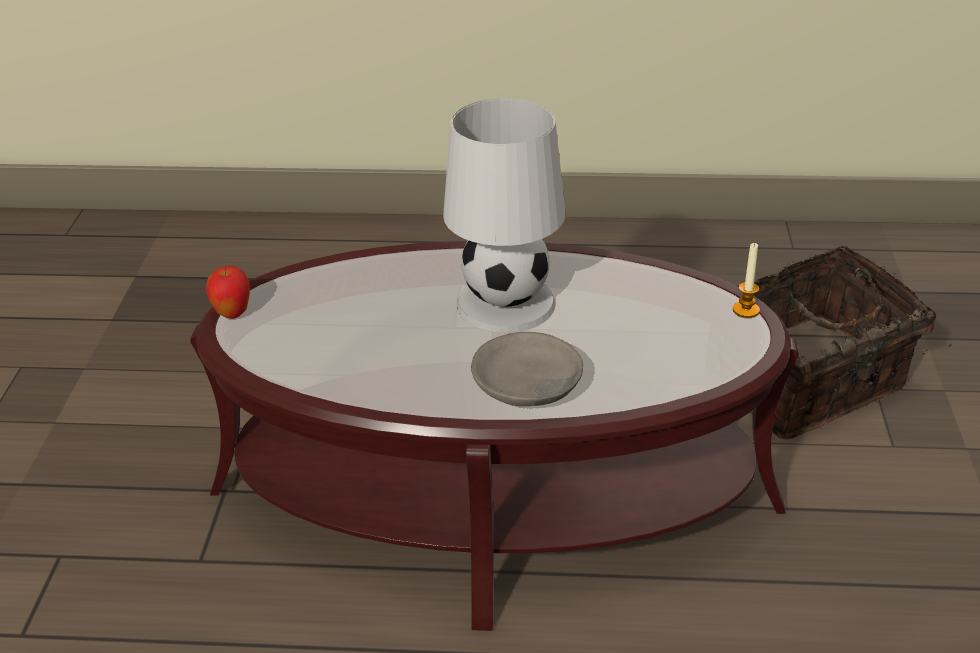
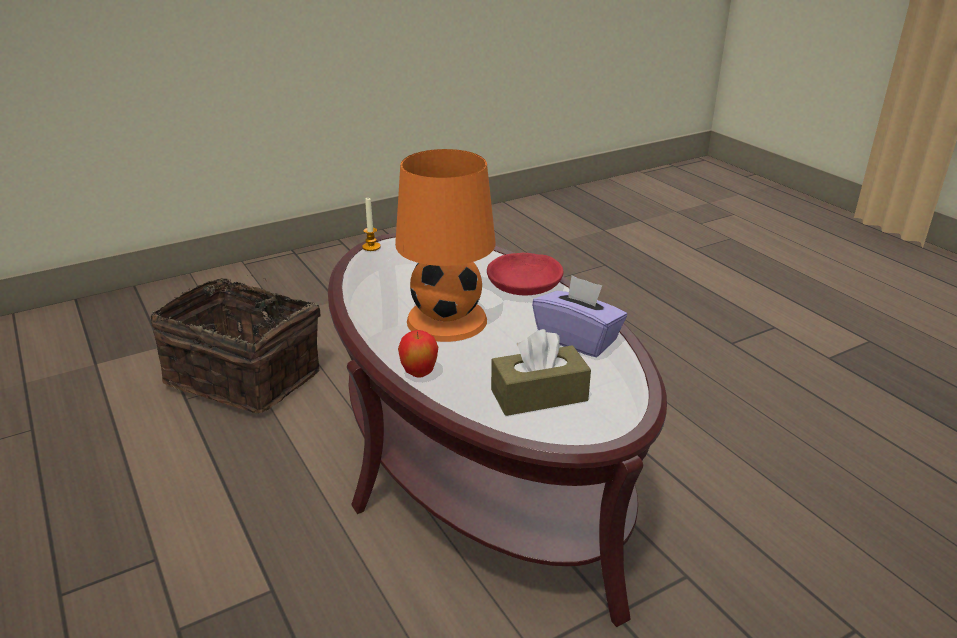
camera: 125 degrees left, 5 degrees down
(232, 314) = (604, 431): apple -> apple (419, 374)
(319, 305) = (539, 395): none -> brown tissue box
(372, 367) = (577, 339): none -> purple tissue box
(505, 304) = (448, 320): white table lamp -> orange table lamp
(527, 386) = (525, 284): grey bowl -> red bowl

